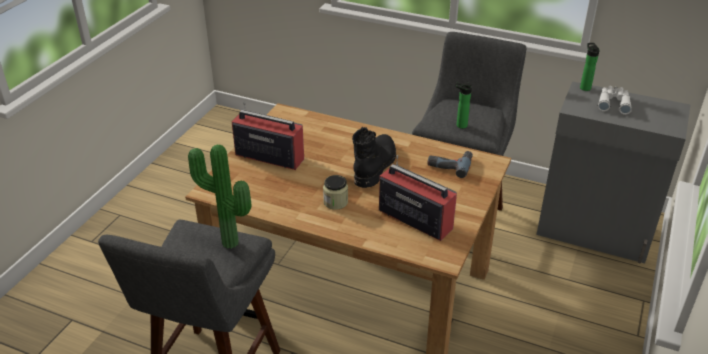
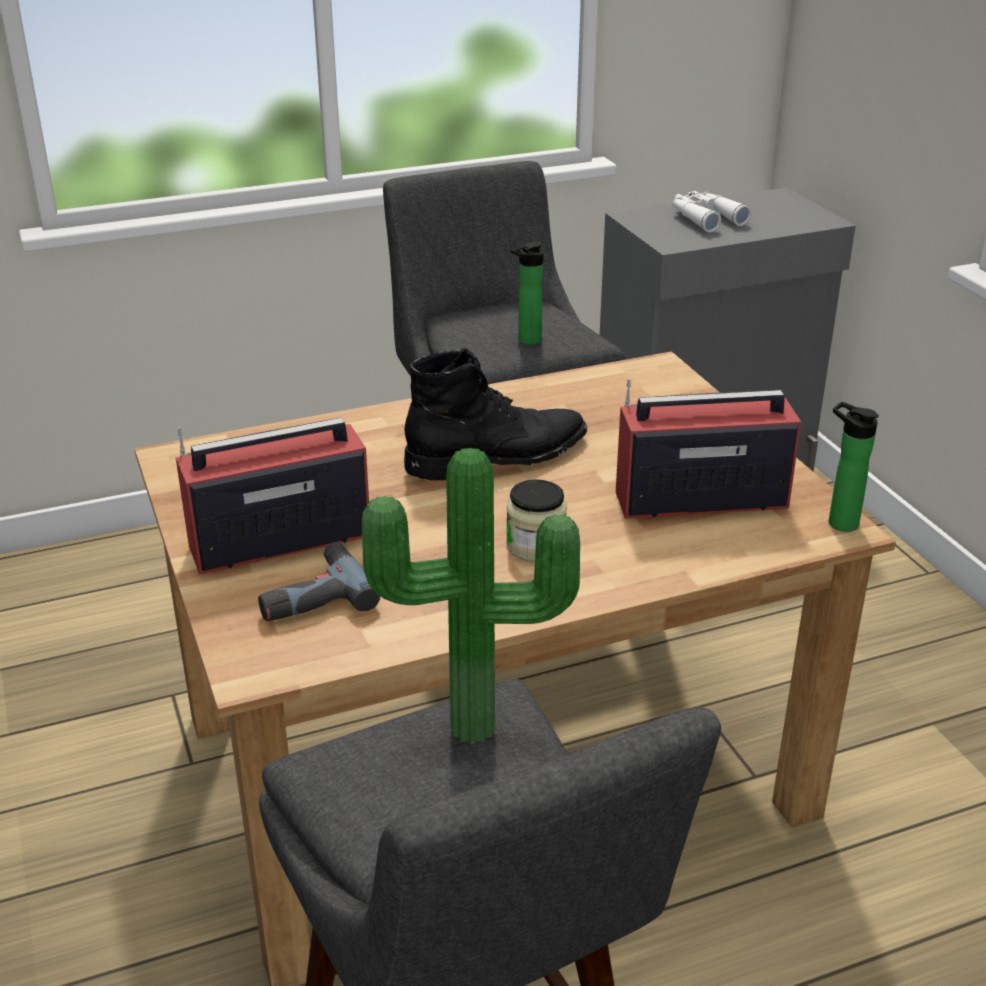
camera: 45 degrees left, 5 degrees down
(375, 165) = (498, 457): black boot -> black boot turned 90 degrees clockwise
(450, 164) = (608, 399): power drill -> power drill (311, 594)
(584, 87) = (635, 214): bottle -> bottle (838, 522)

